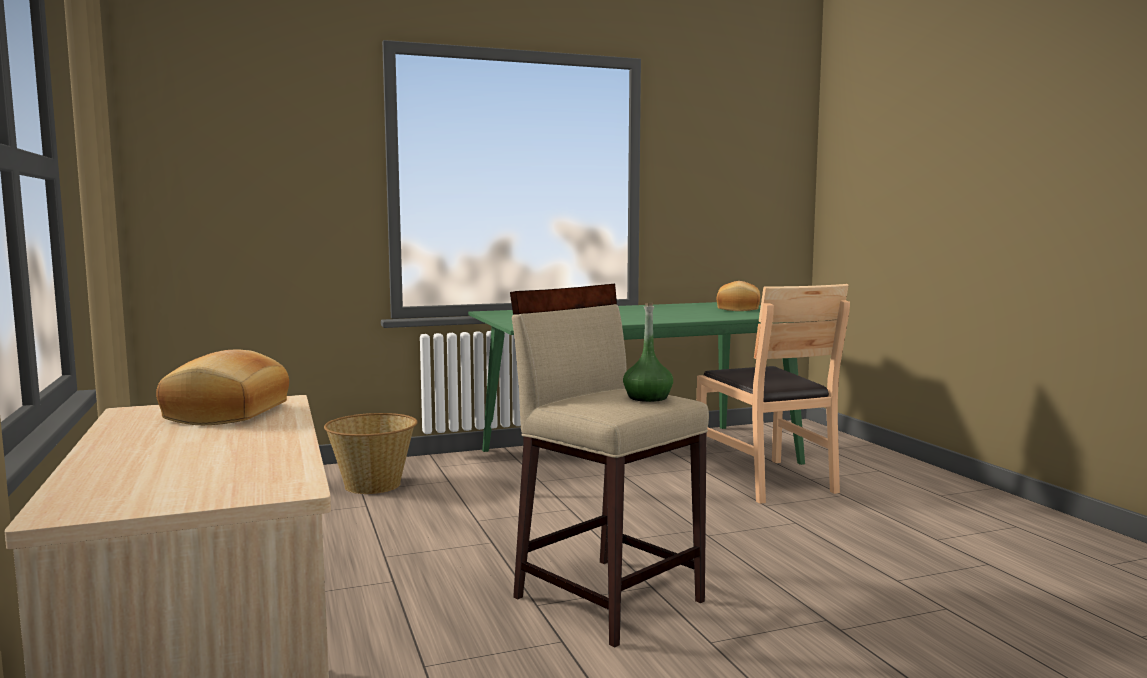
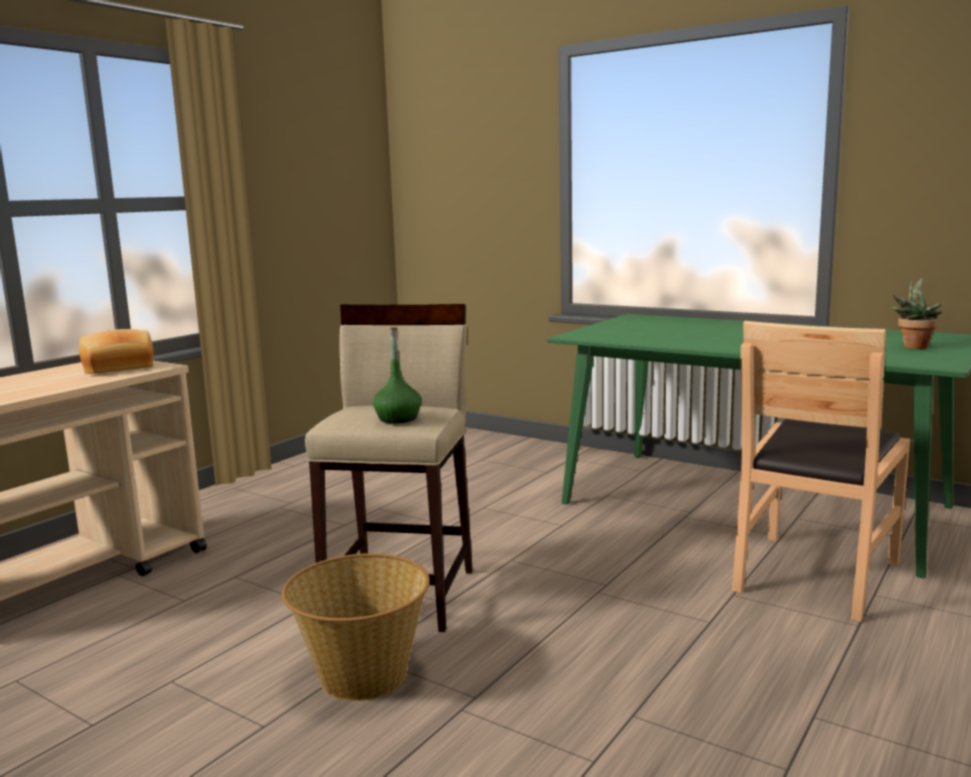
camera: 55 degrees right, 5 degrees up
(373, 485) = (495, 459): basket -> basket (363, 677)
(739, 308) = (913, 346): bread -> potted plant

